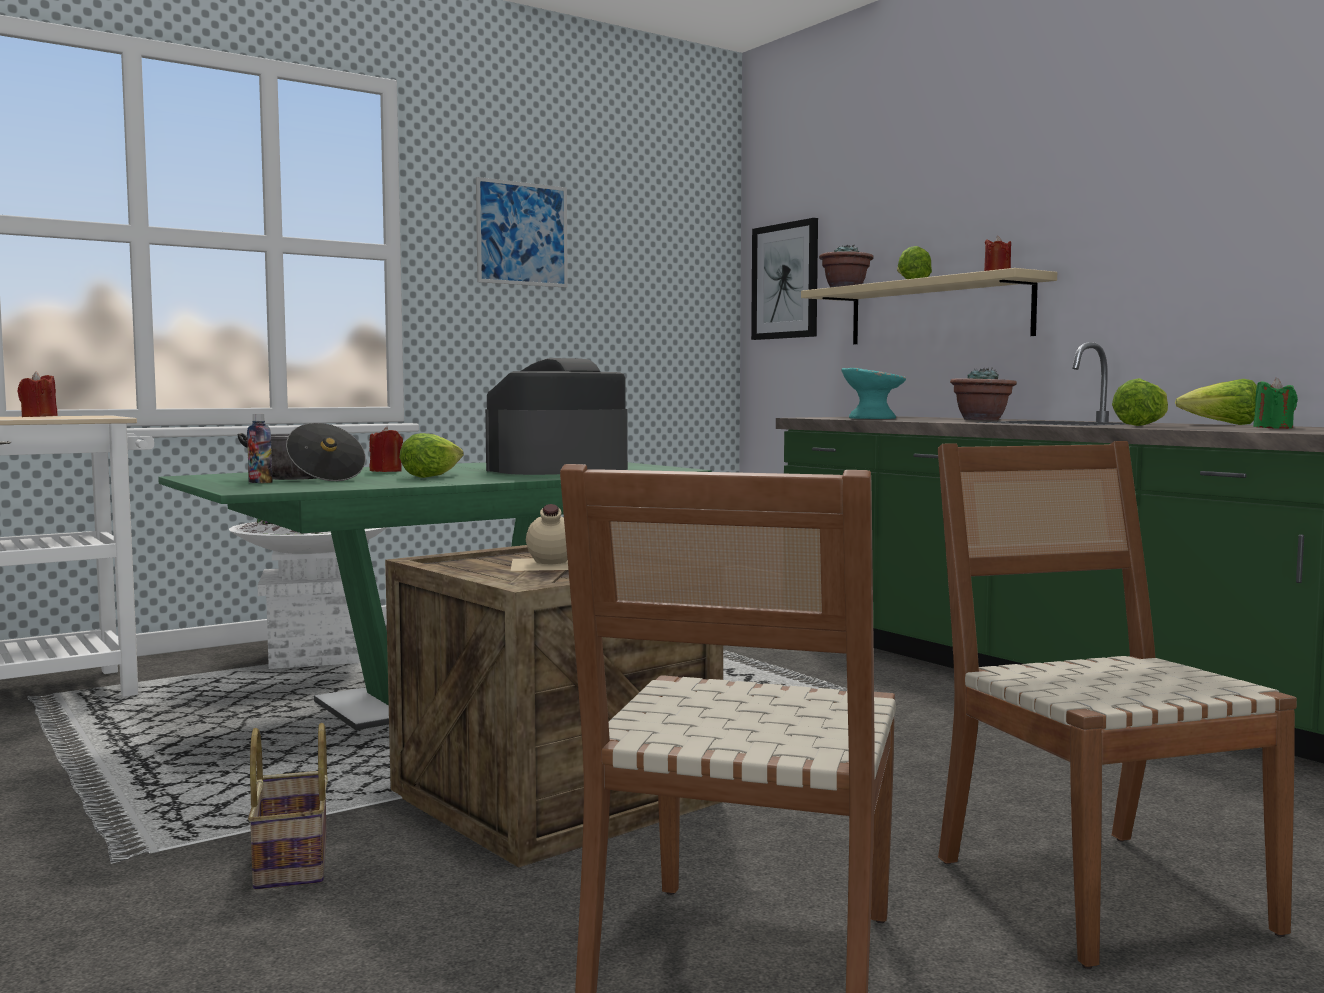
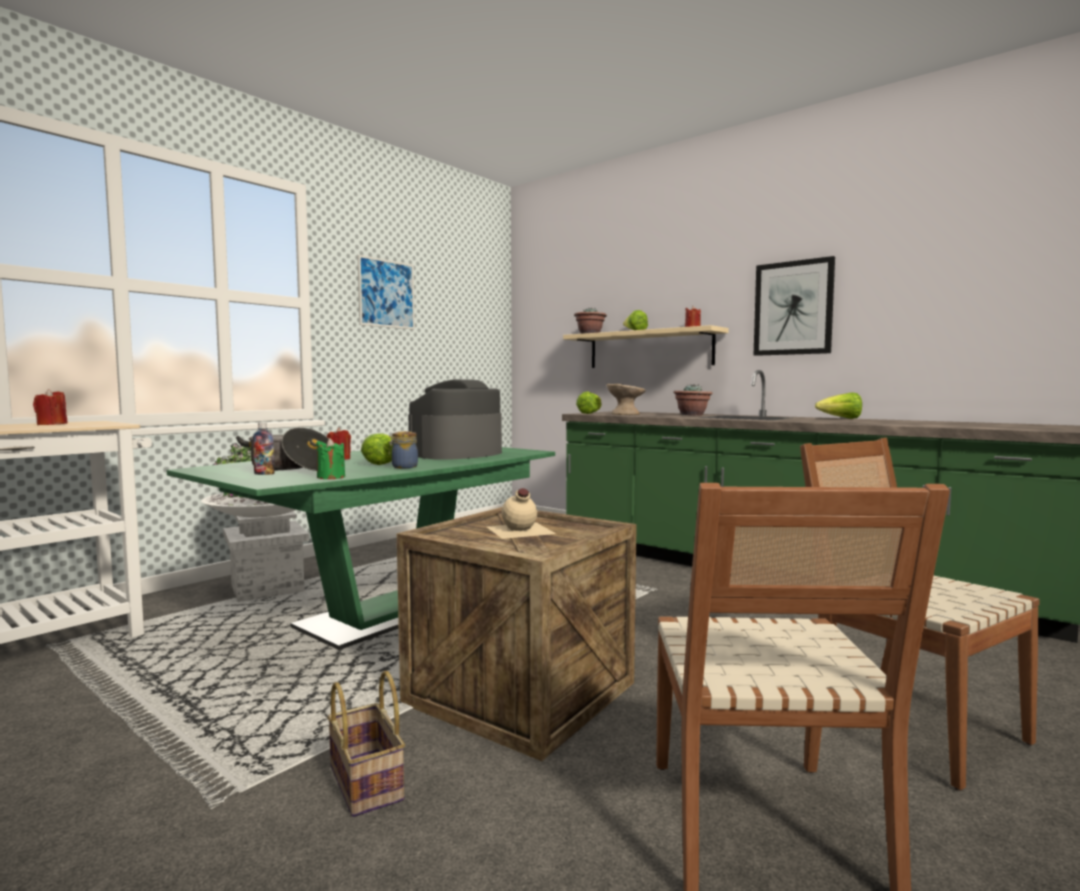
camera: 15 degrees left, 0 degrees up
(448, 480) = (403, 467): none -> jar
(785, 281) = (544, 328): picture -> picture (793, 308)
(872, 418) = (625, 414): turquoise bowl -> beige bowl
(1142, 425) = (806, 420): lettuce -> lettuce (590, 413)
(1273, 428) = (883, 421): green candle -> green candle (331, 477)

